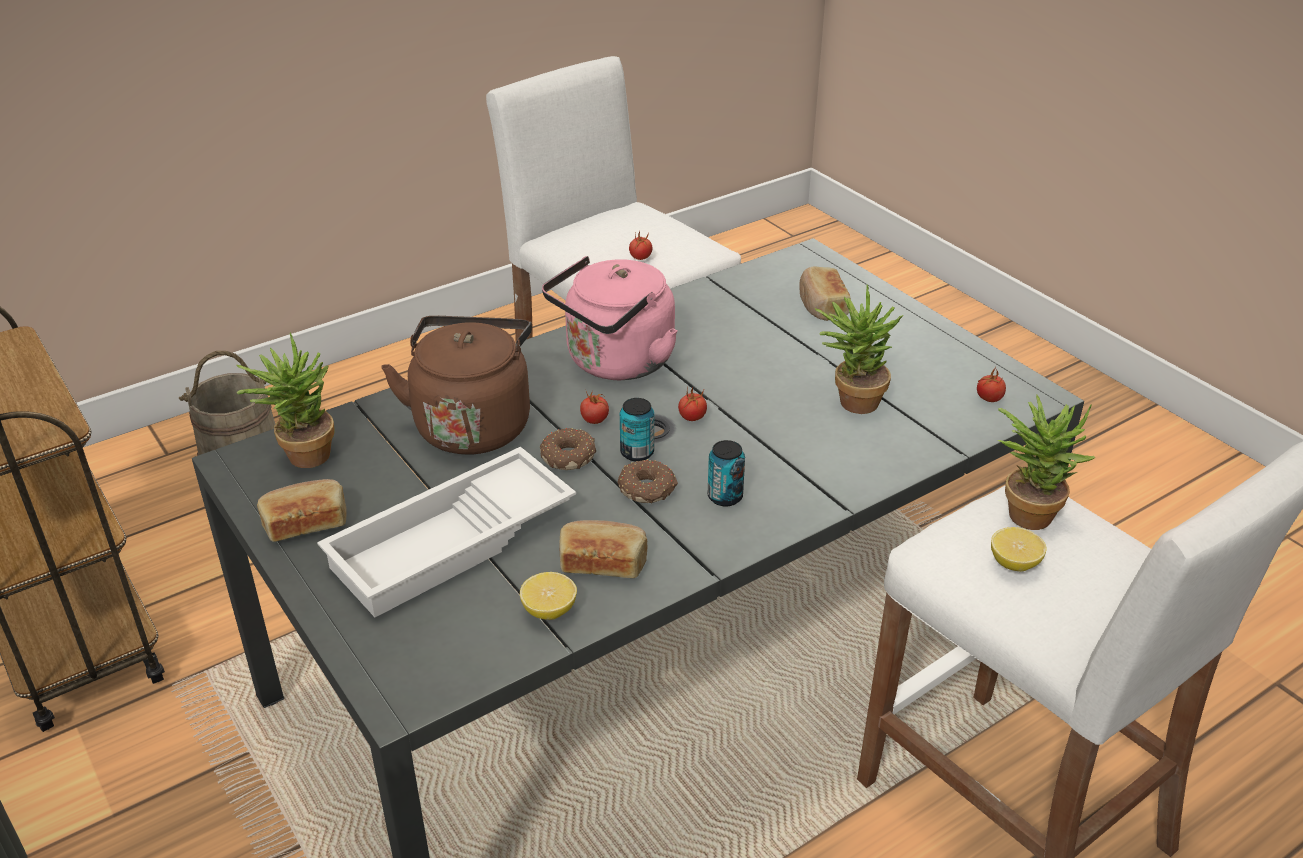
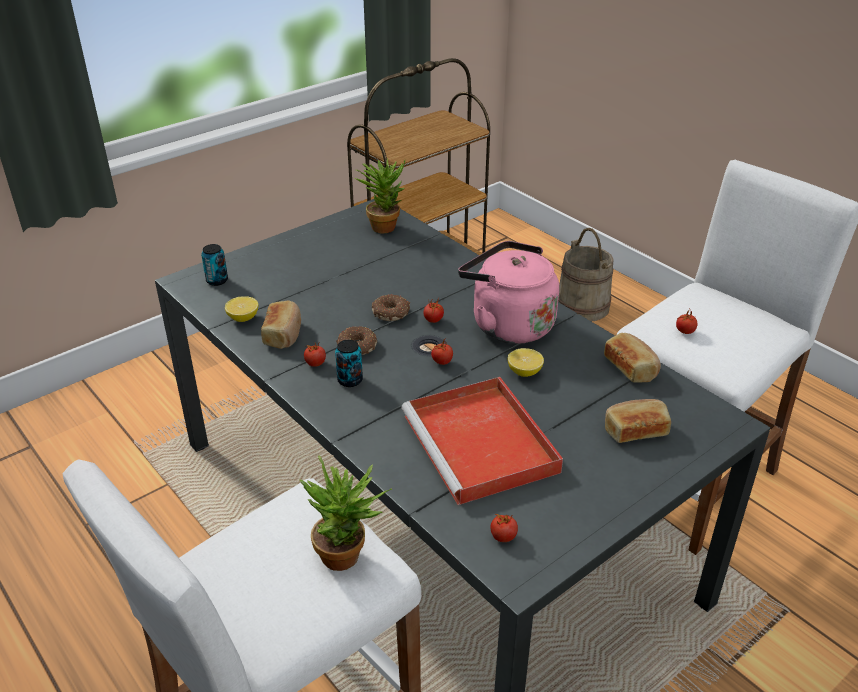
camera: 85 degrees right, 0 degrees up
(306, 523) = (323, 235): bread -> bread (631, 367)
(452, 544) = (303, 281): white tray -> none
(473, 423) = (422, 275): brown kettle -> none
(637, 452) = (396, 339): can -> can (217, 280)
(683, 529) = (315, 363): none -> tomato
(851, 400) = (482, 445): potted plant -> red tray
(1014, 563) = (280, 539): lemon -> lemon (524, 372)

